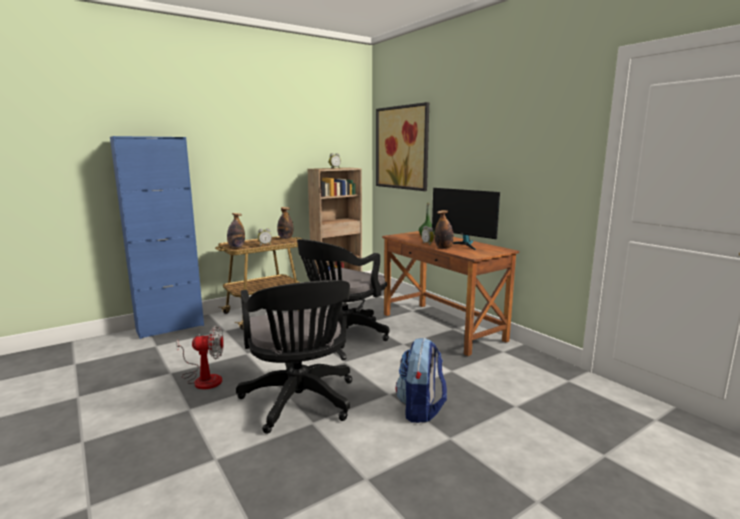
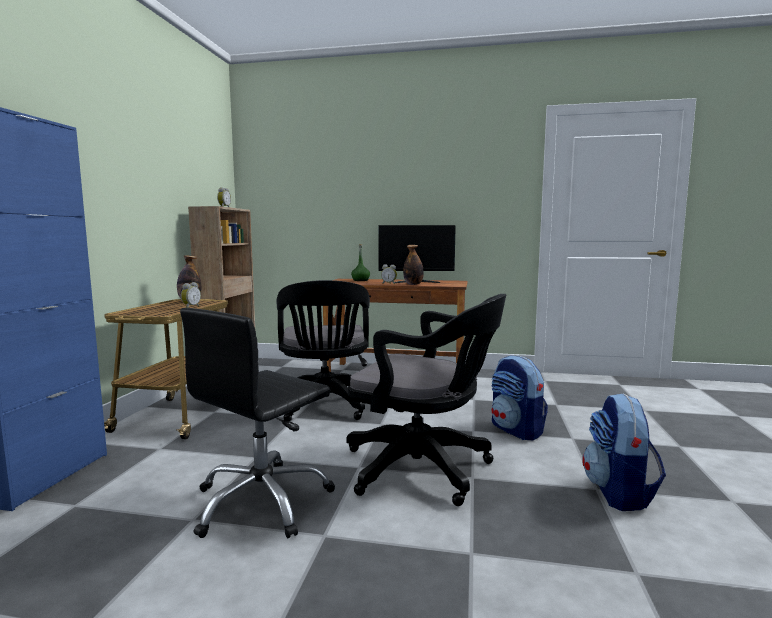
camera: 45 degrees left, 5 degrees down
(203, 379) = (262, 502): fan -> black office chair
(236, 247) = (157, 313): bottle -> none
(372, 492) = (619, 493): none -> backpack
(402, 147) = (292, 188): picture -> none

